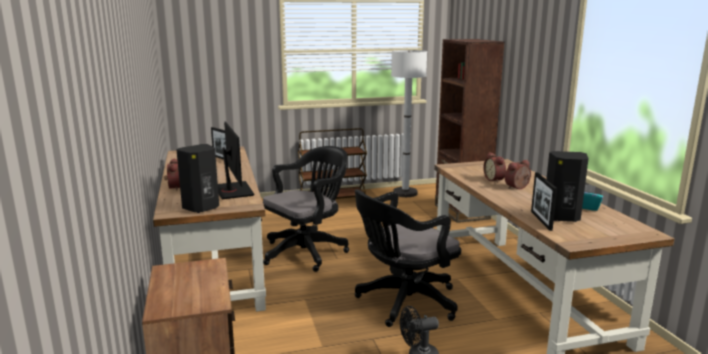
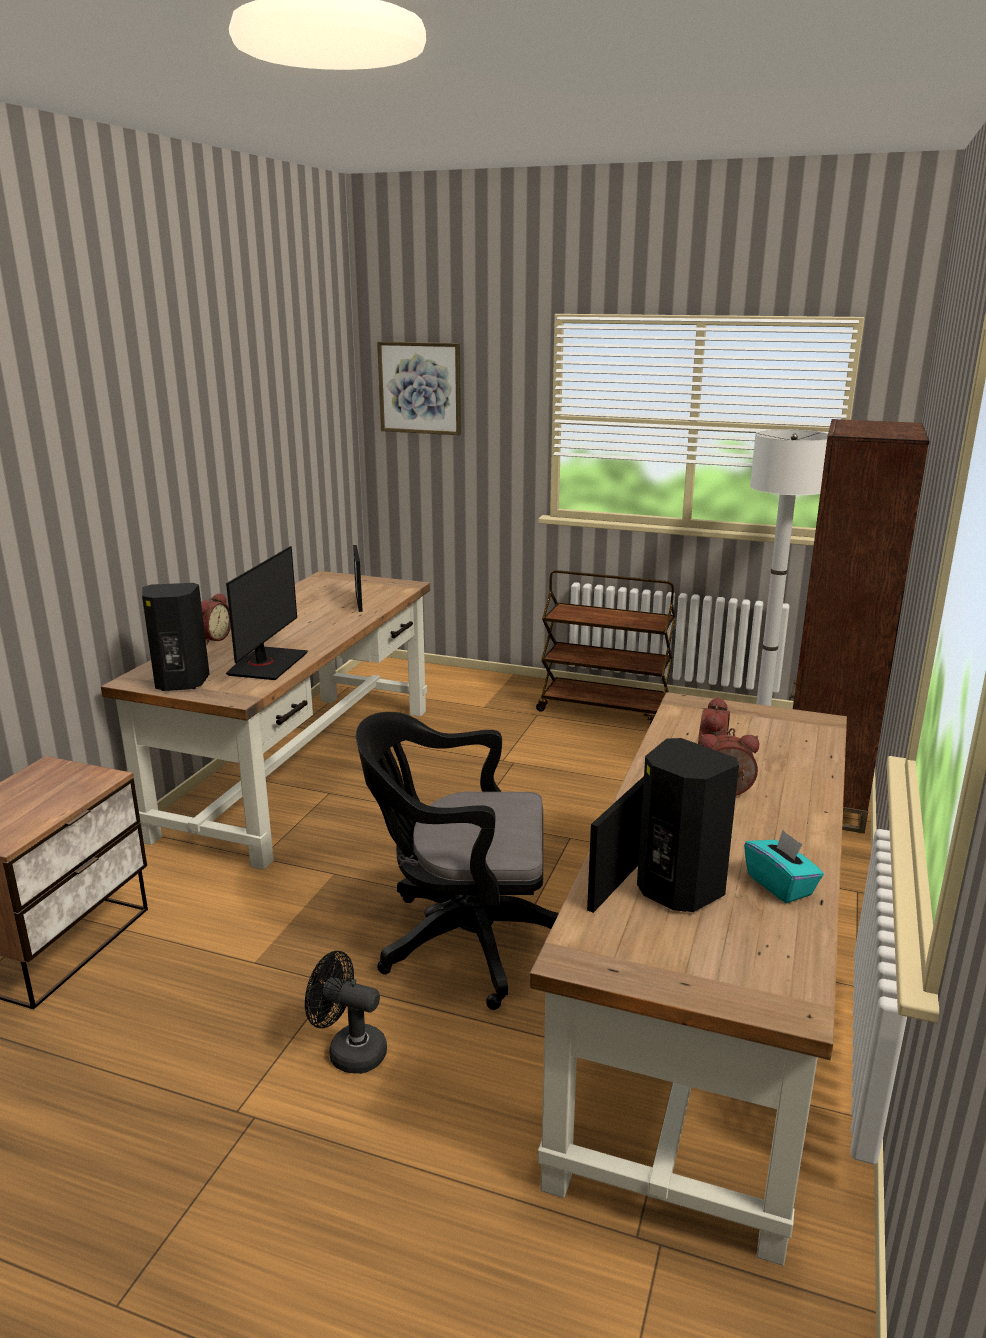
camera: 35 degrees right, 5 degrees up
(200, 40) = (420, 388): none -> picture
(308, 251) = (445, 792): black office chair -> none

